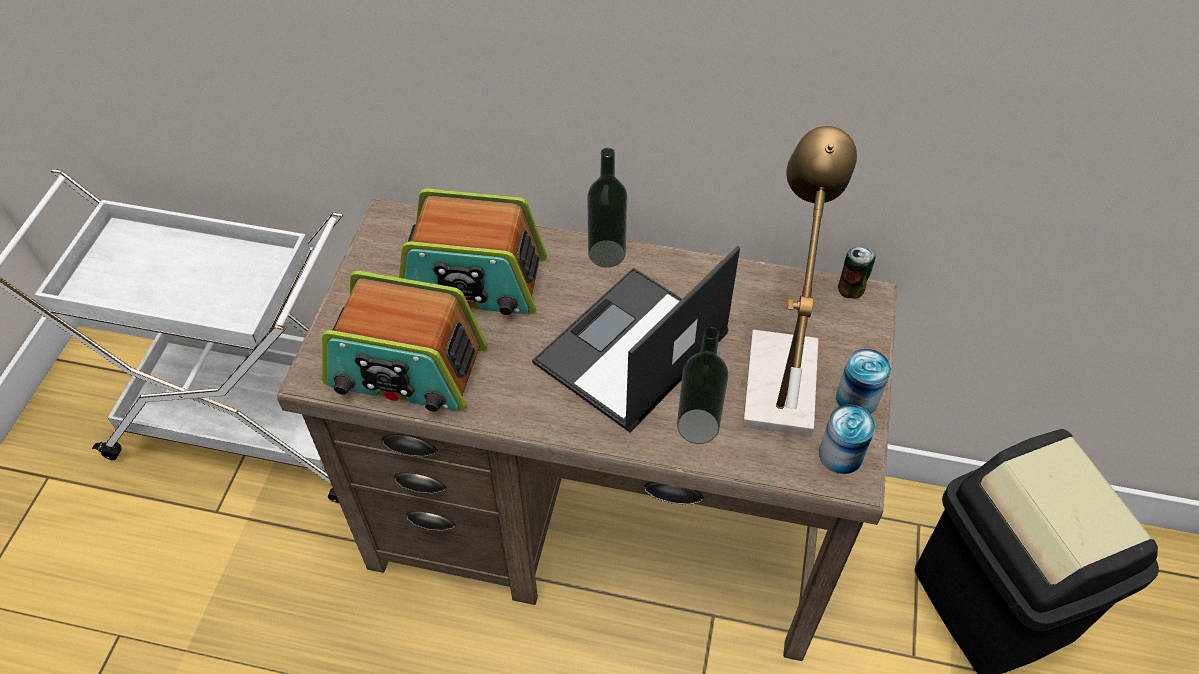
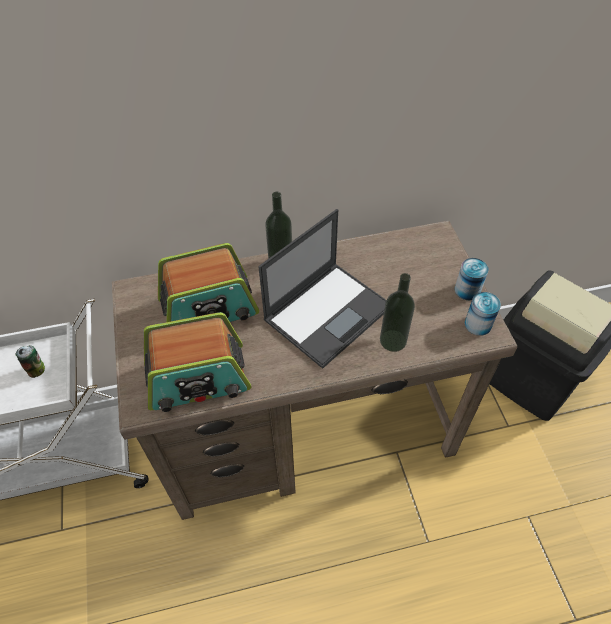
camera: 25 degrees left, 0 degrees up
(630, 350) = (328, 312): laptop -> laptop turned 150 degrees counterclockwise
(779, 370) = (417, 291): table lamp -> none
(851, 289) = (427, 231): can -> can (37, 369)

